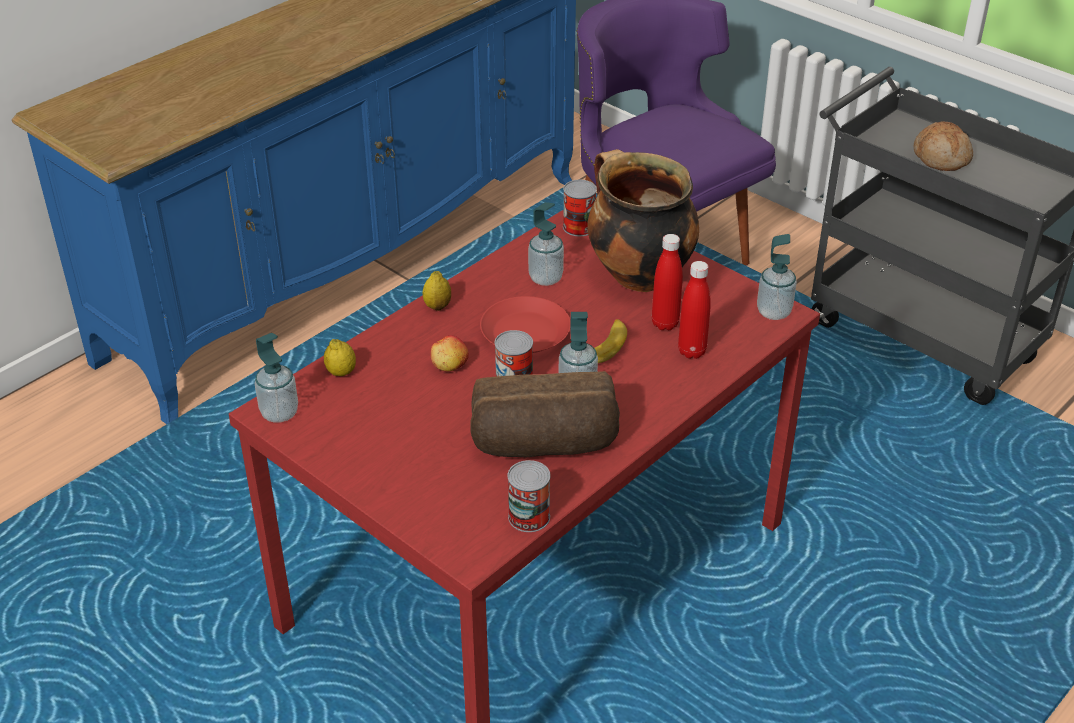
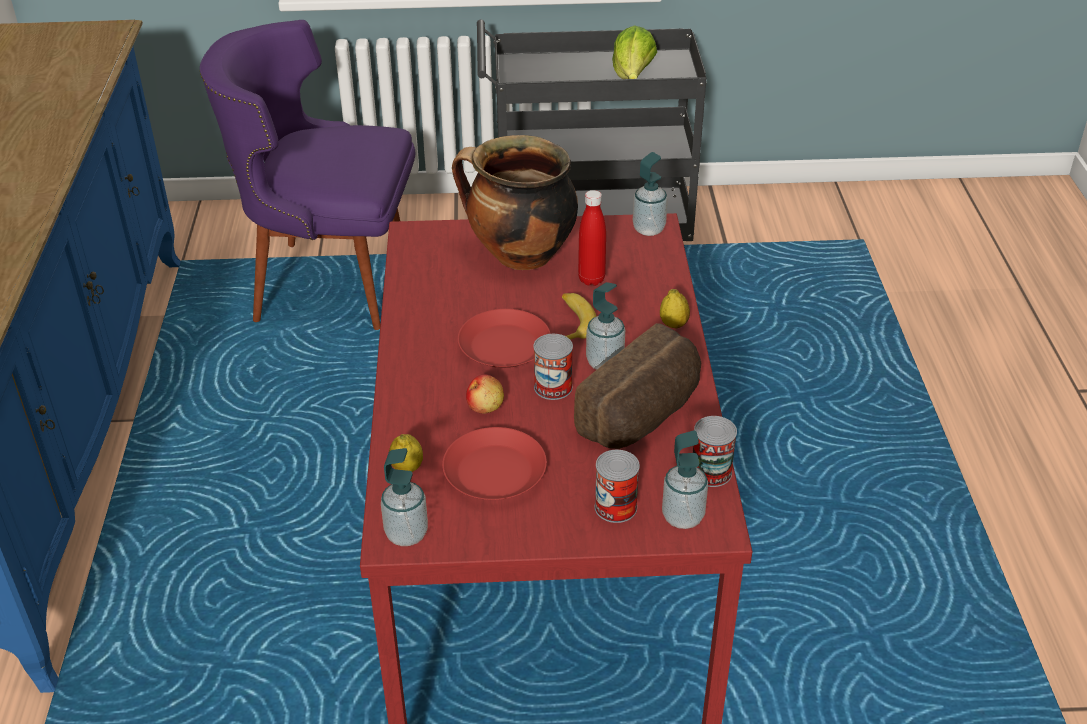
camera: 45 degrees left, 0 degrees up
(387, 413) = (494, 473): none -> red plate
(437, 306) = (404, 369): lemon -> lemon (673, 324)
(545, 278) = (456, 298): soap dispenser -> soap dispenser (682, 517)
(579, 227) = (422, 246): can -> can (615, 507)
(691, 351) = (638, 287): red bottle -> none
(941, 157) = (574, 74): bread -> none
(993, 185) = (632, 77): none -> lettuce

